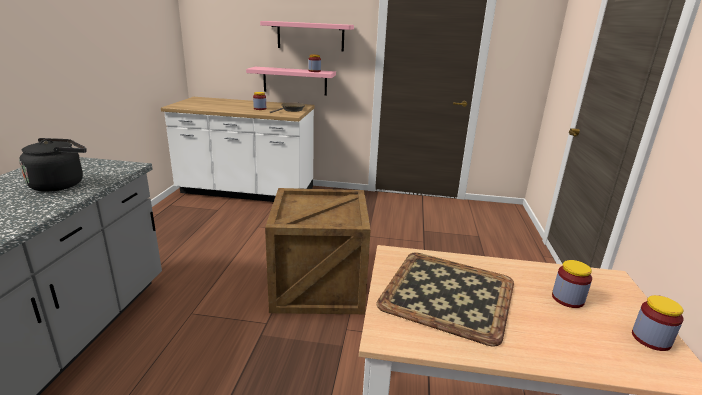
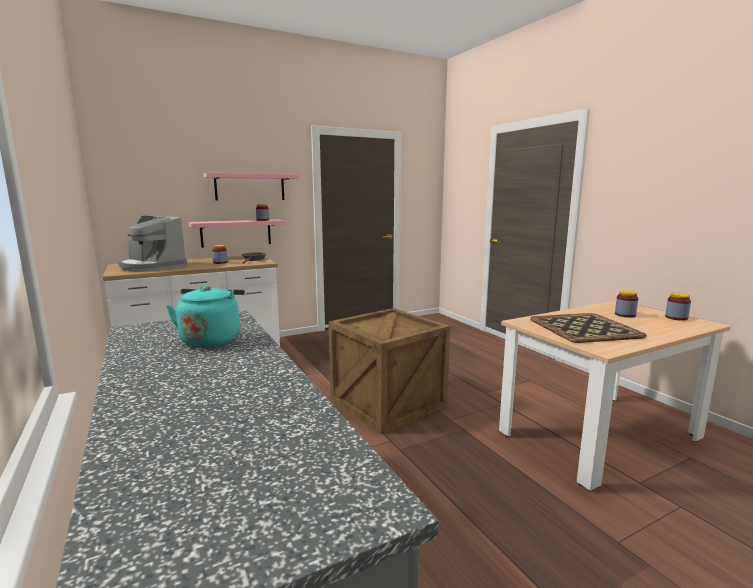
camera: 35 degrees left, 10 degrees down
(61, 184) = (211, 339): black kettle -> turquoise kettle
(207, 104) = (151, 267): none -> coffee machine

